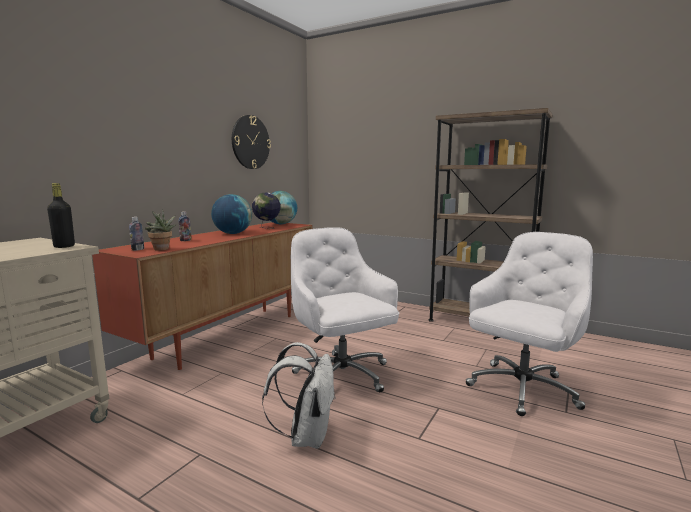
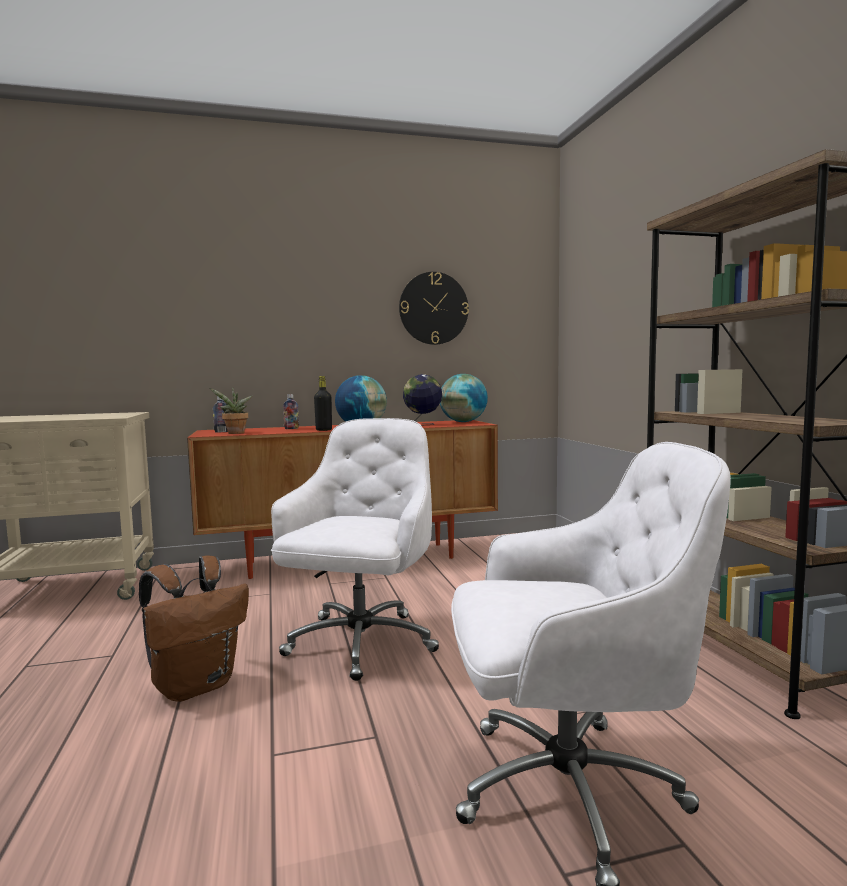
camera: 45 degrees right, 5 degrees down
(64, 246) = (112, 416): black bottle -> black bottle (324, 430)
(307, 436) = (196, 685): white backpack -> brown backpack

